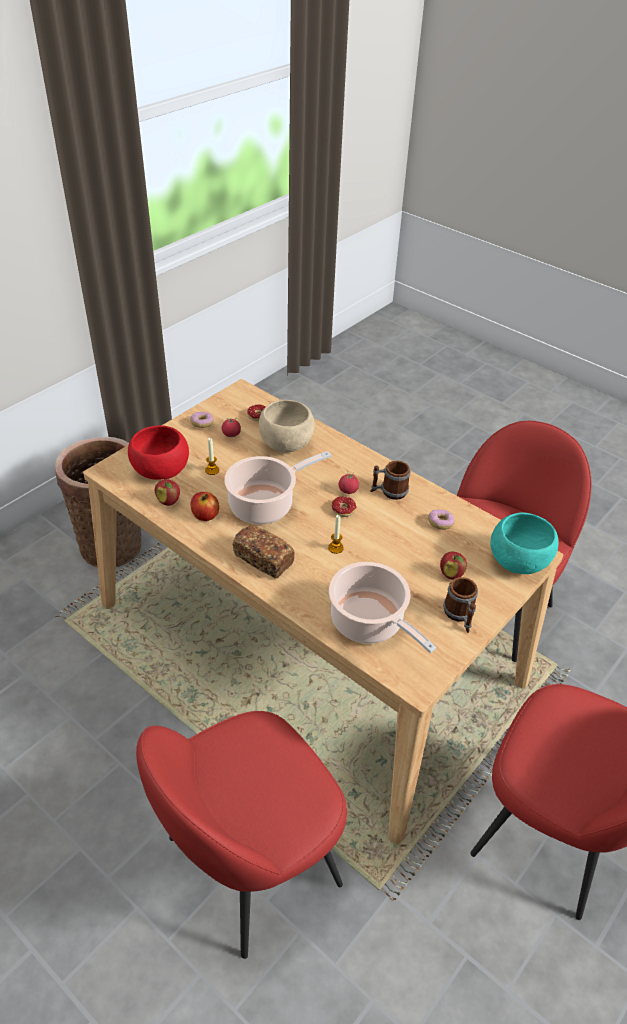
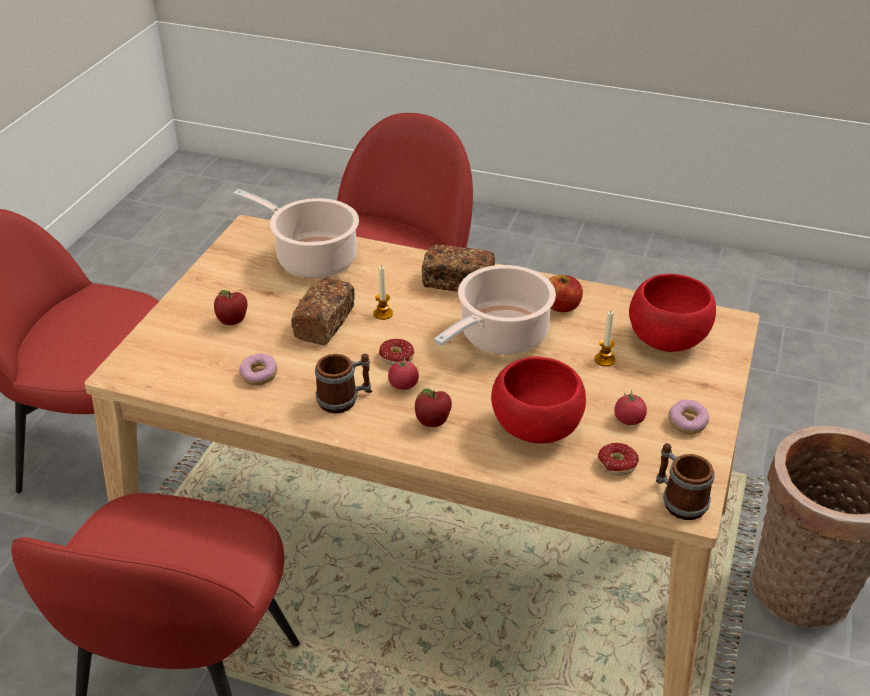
camera: 160 degrees right, 5 degrees down
(169, 501) = (618, 309): apple -> apple (432, 423)
(286, 444) = (535, 429): beige bowl -> red bowl
(382, 553) = (324, 323): none -> bread
(460, 616) = (215, 287): mug -> mug (678, 500)
(518, 562) = (147, 356): turquoise bowl -> none

